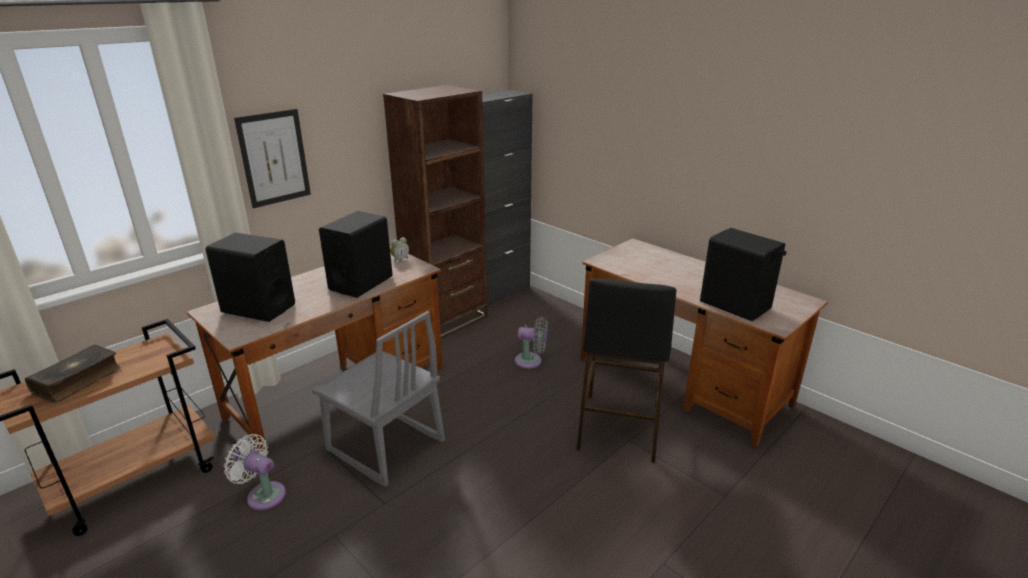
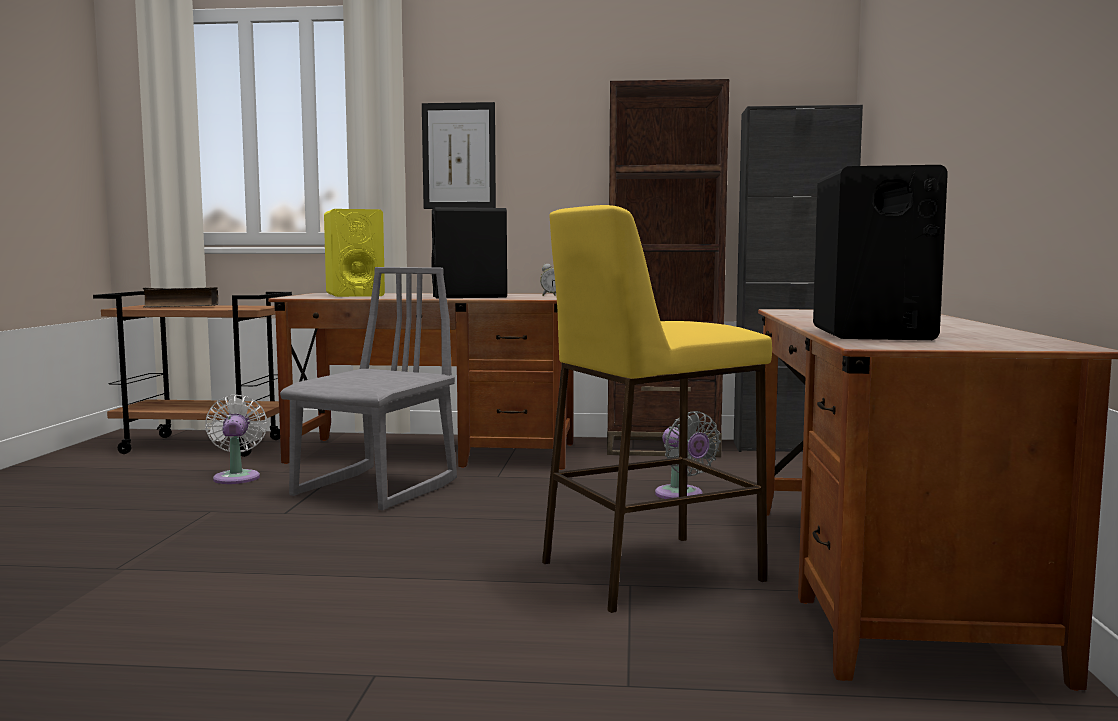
camera: 50 degrees right, 20 degrees down
(258, 308) = (354, 295): black speaker -> yellow speaker
(385, 447) = (377, 489): grey chair -> grey chair turned 150 degrees counterclockwise
(619, 427) = (649, 571): black stool -> yellow stool

